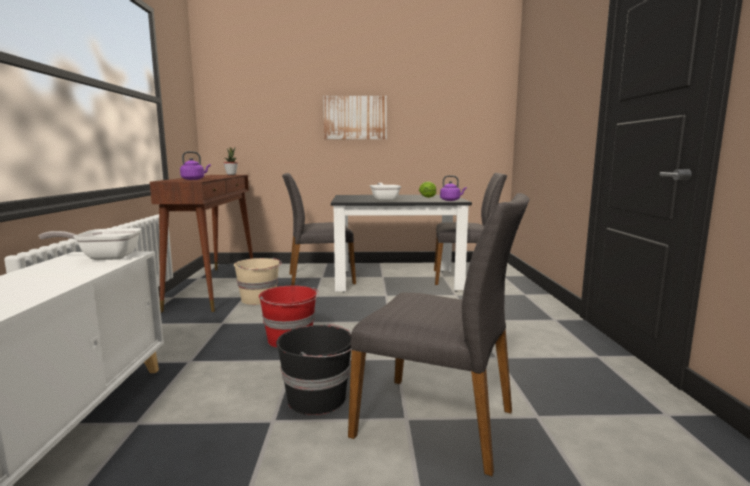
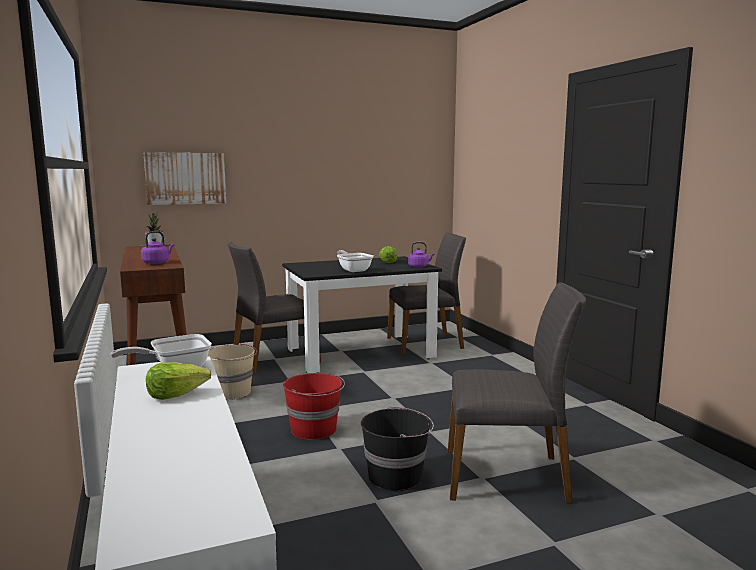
camera: 20 degrees left, 0 degrees up
(54, 276) = (176, 395): none -> lettuce
(355, 117) = (291, 173): picture -> picture (185, 178)

